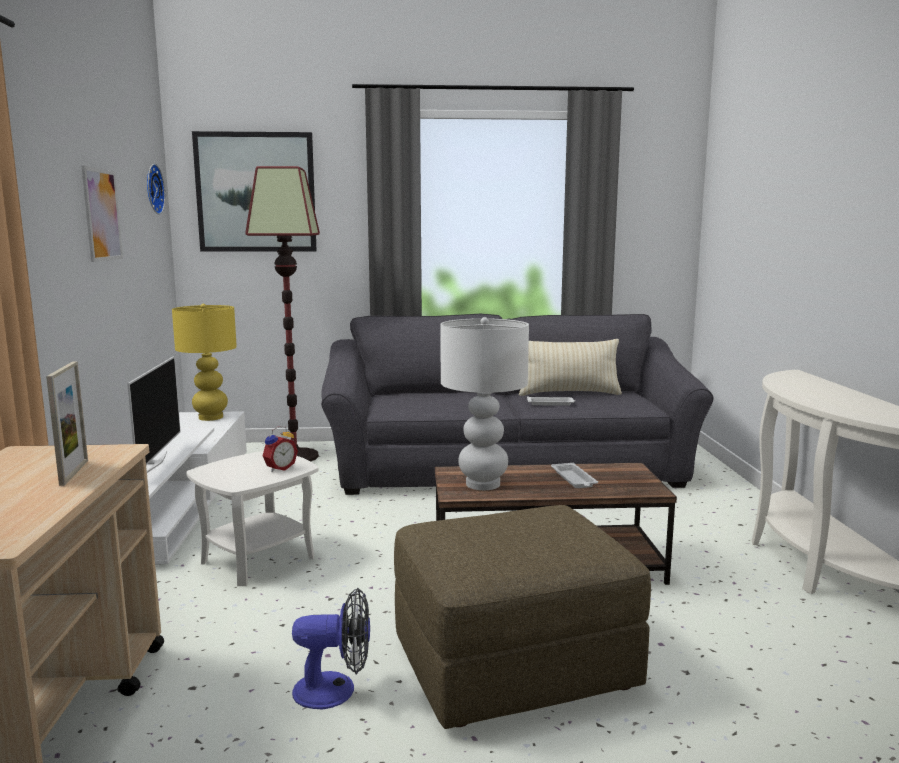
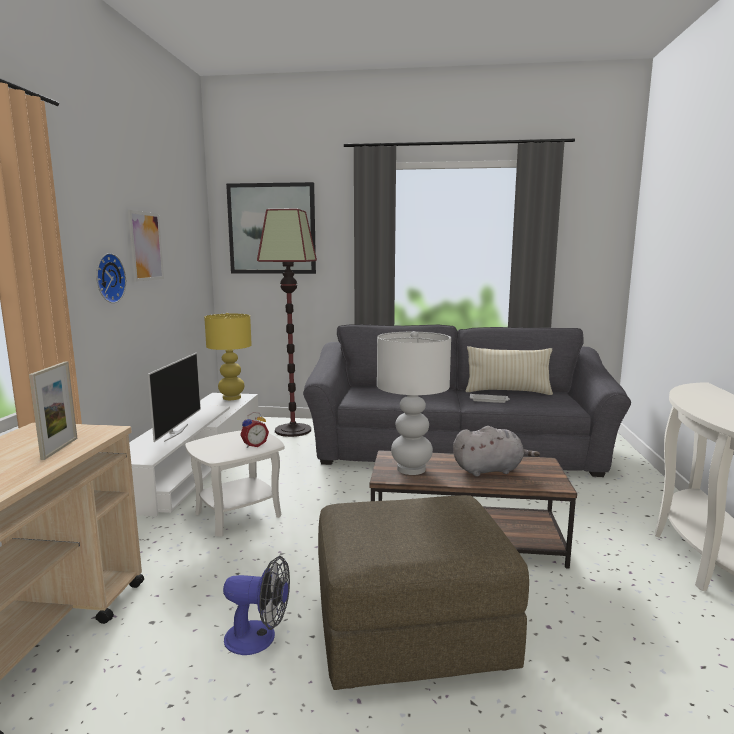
camera: 10 degrees right, 0 degrees up
(152, 189) = (194, 227): wall clock -> wall clock (107, 278)
(574, 479) = (490, 470): white tray -> grey plush toy

